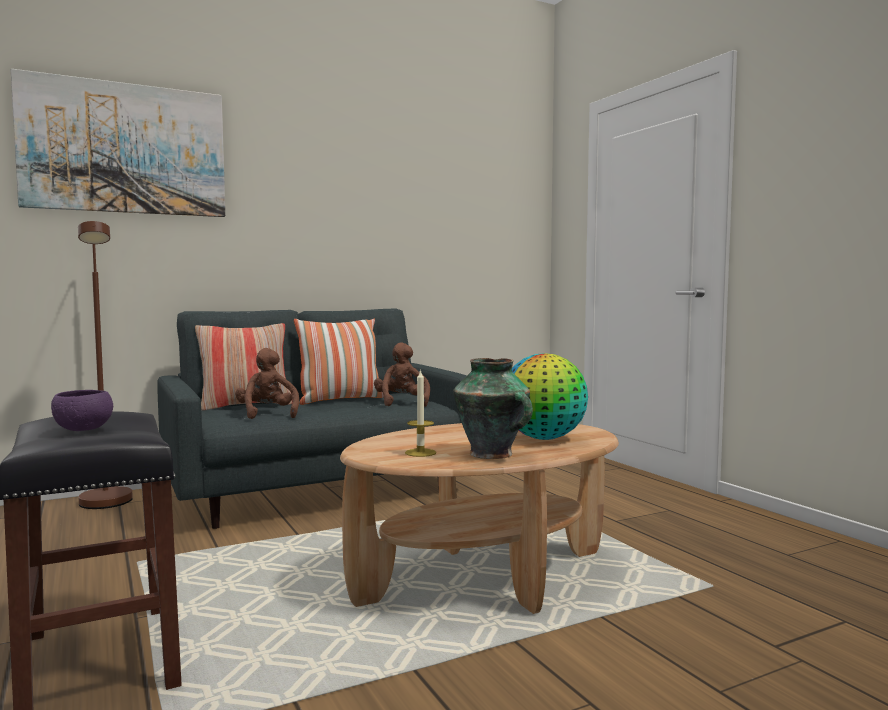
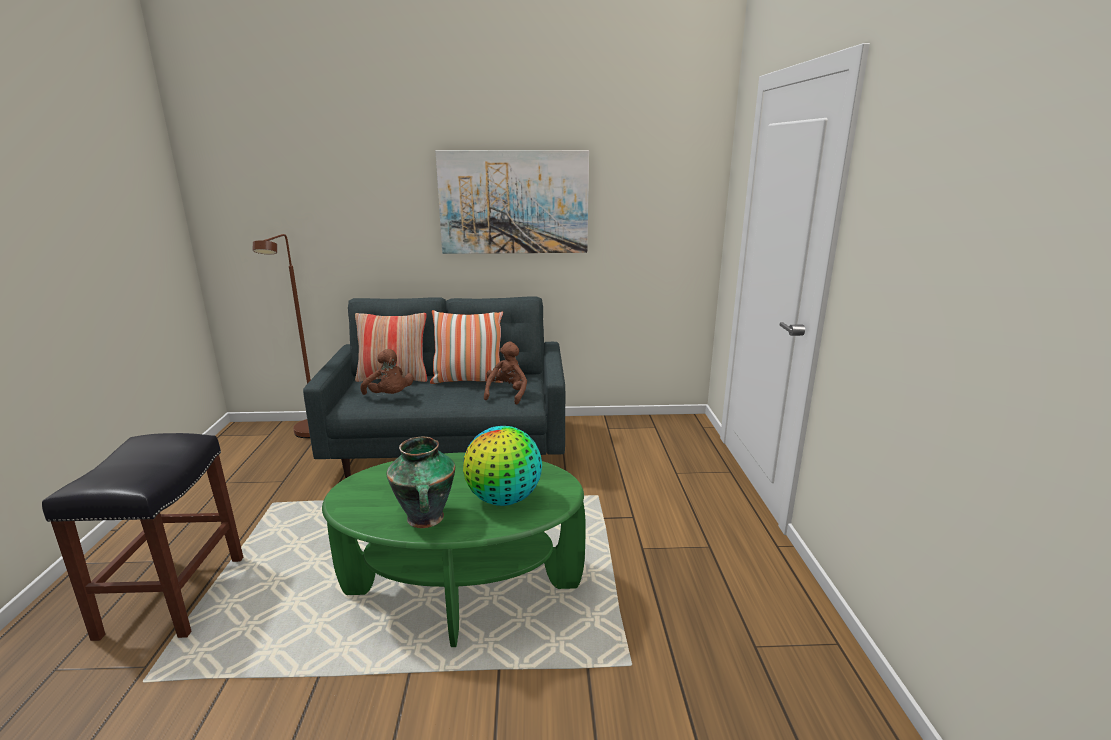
camera: 25 degrees right, 15 degrees up
(83, 429) = (130, 462): purple bowl -> none
(125, 149) = (308, 162): picture -> picture (514, 202)
(267, 414) = (389, 396): brown plush toy -> brown plush toy turned 135 degrees clockwise
(420, 453) = (381, 501): candle -> none
(485, 578) = (462, 591): brown coffee table -> green coffee table

